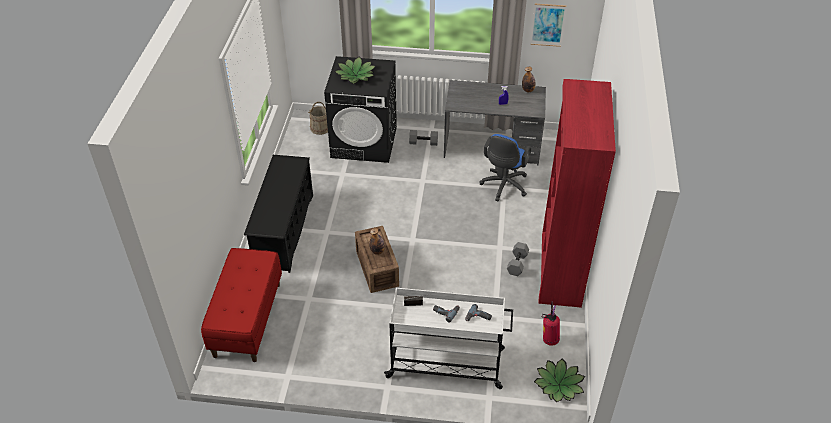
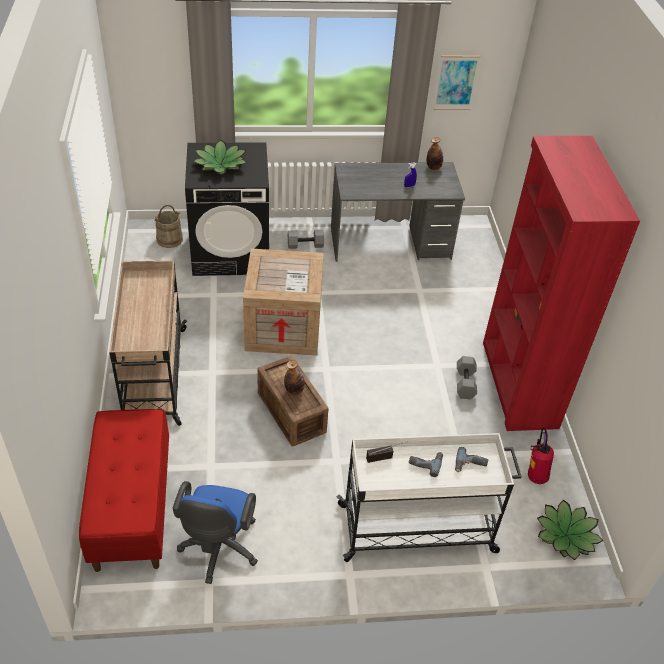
camera: 15 degrees left, 0 degrees up
(284, 230) = (154, 377): black shoe rack -> beige cart
(389, 204) = (284, 327): none -> crate
(503, 187) = (418, 289): blue office chair -> blue office chair (218, 550)

